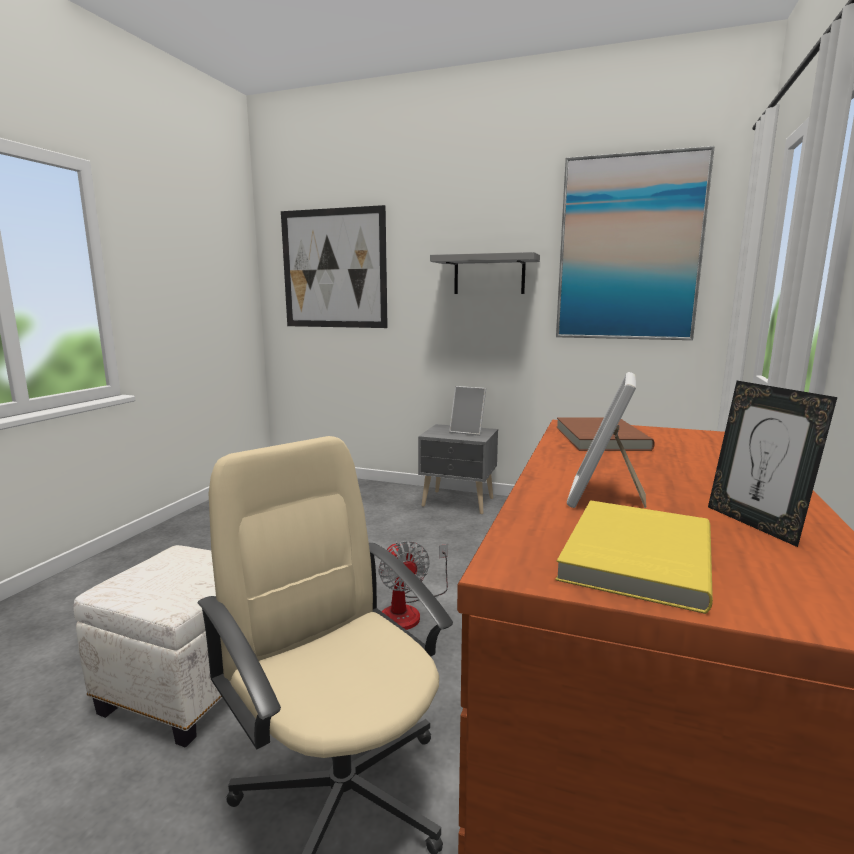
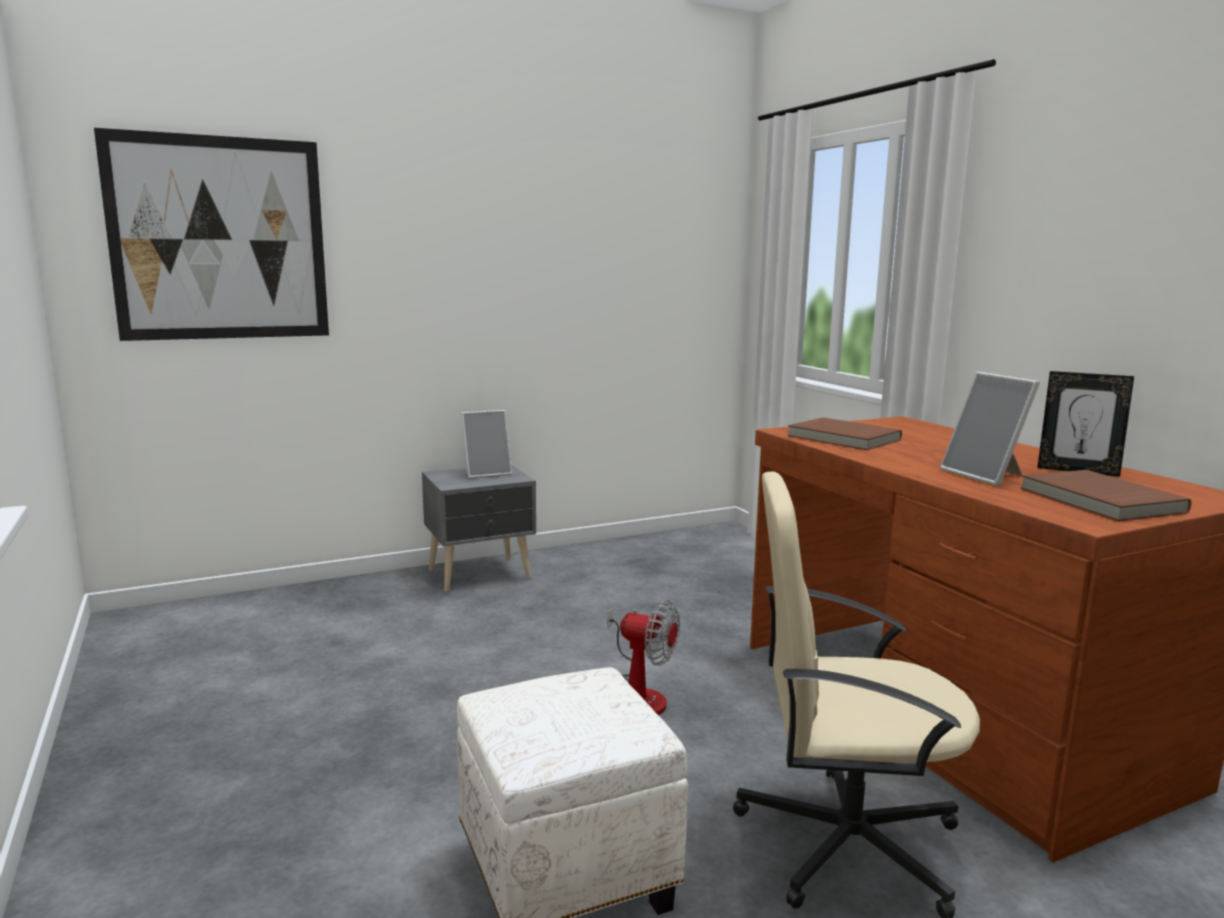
camera: 45 degrees left, 0 degrees up
(489, 275) = (483, 256): grey shelf -> none
(629, 249) = (641, 230): picture -> none
(633, 556) = (1098, 500): yellow book -> brown book

